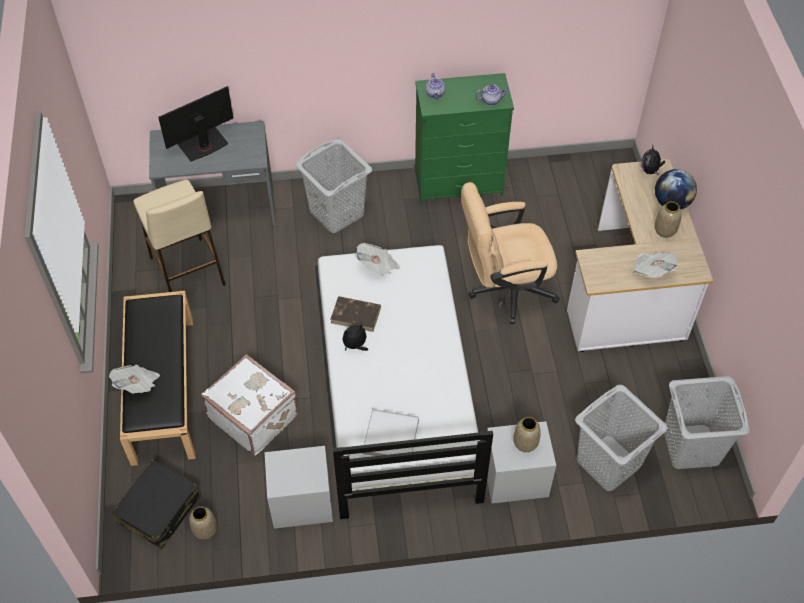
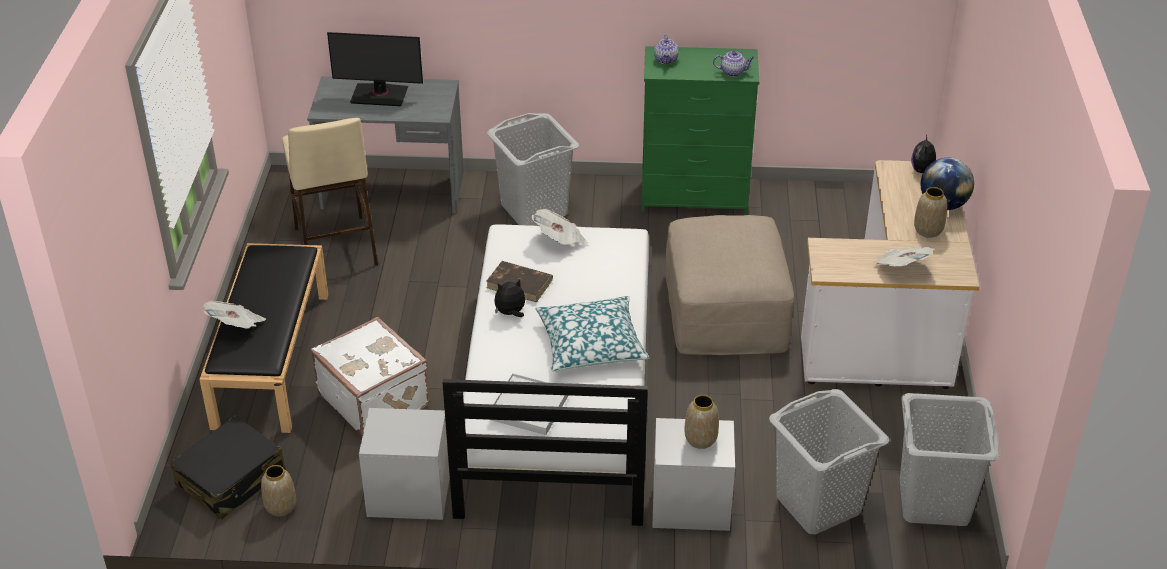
camera: 10 degrees right, 15 degrees down
(203, 145) = (379, 95): monitor -> monitor turned 150 degrees counterclockwise
(425, 367) = (591, 344): none -> pillow
(504, 290) = (725, 309): beige office chair -> beige ottoman

